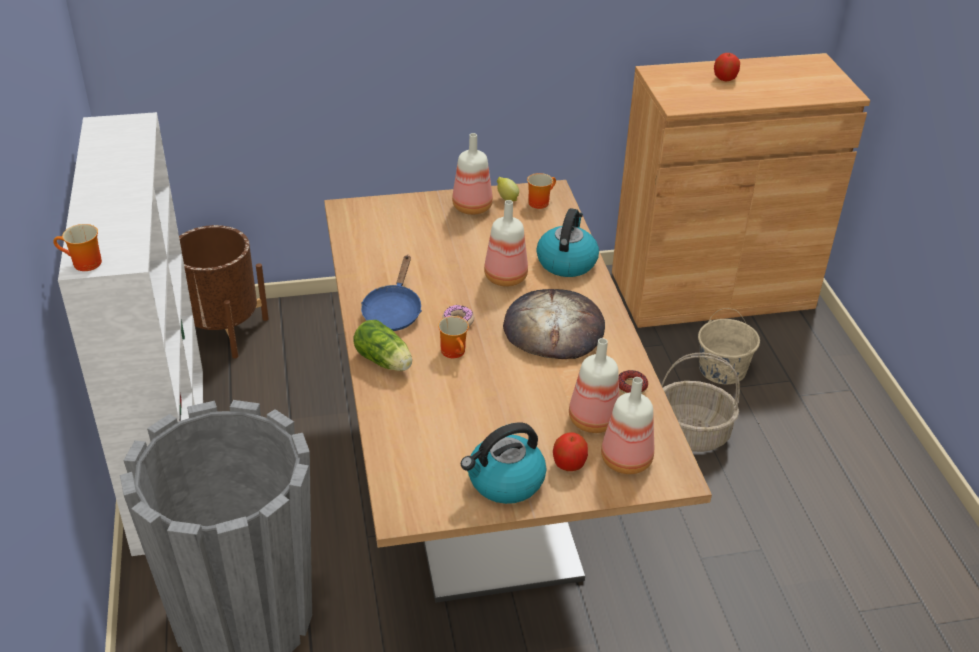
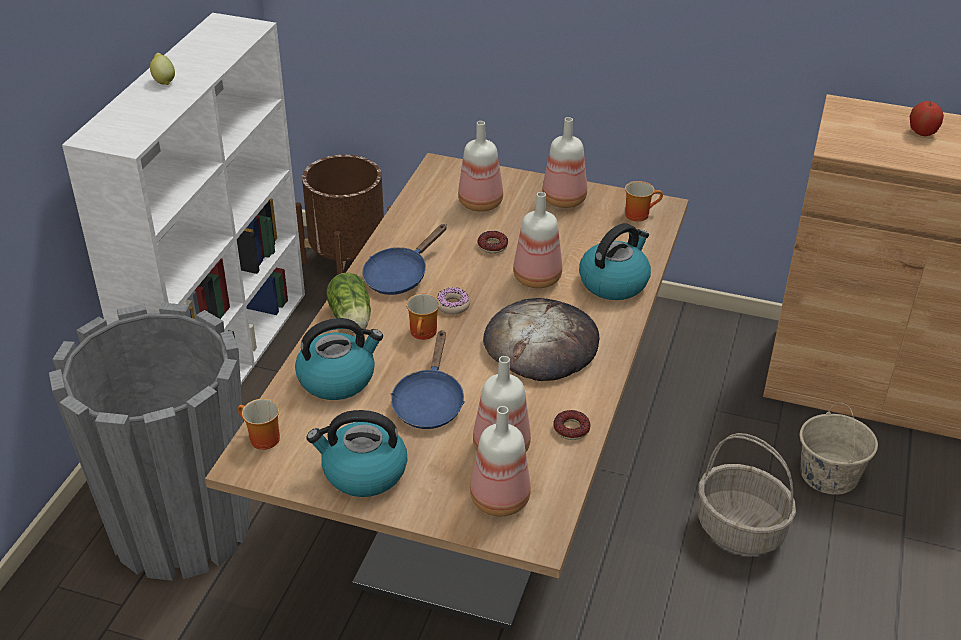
camera: 30 degrees right, 0 degrees up
(83, 264) = (92, 137): mug -> mug (260, 439)
(407, 229) = (481, 202): none -> bottle
(416, 414) = (338, 378): none -> kettle
(448, 262) = (492, 246): none -> donut
(506, 198) = (607, 201): lemon -> lemon (164, 81)
(507, 406) = (429, 402): none -> blue frying pan
(569, 465) = (439, 481): apple -> none

